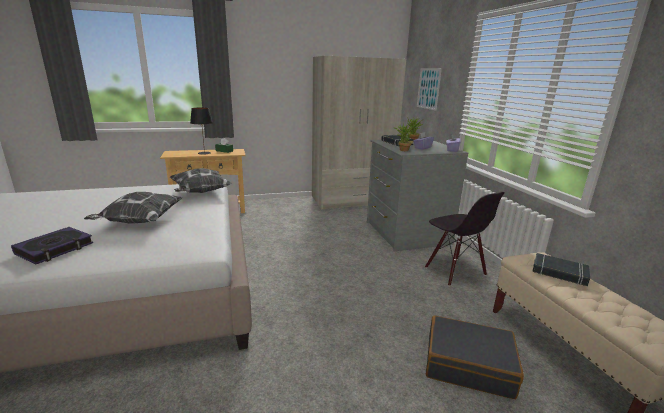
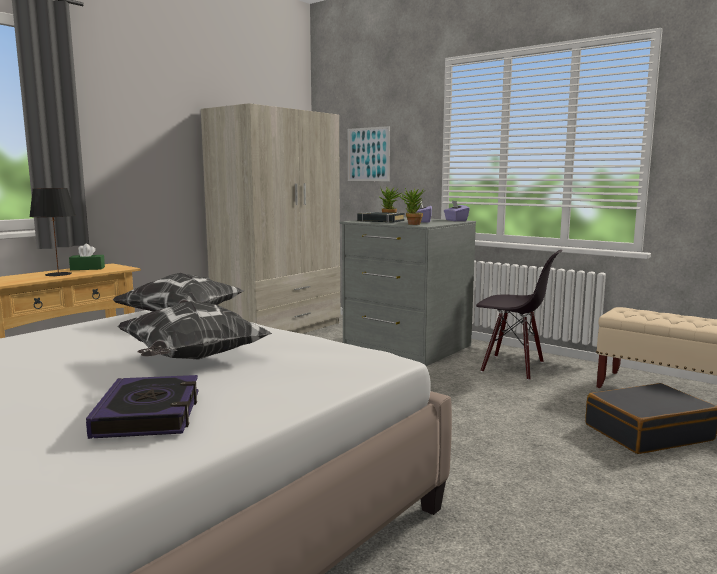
camera: 35 degrees left, 10 degrees down
(559, 273) = (659, 315): black book -> none

